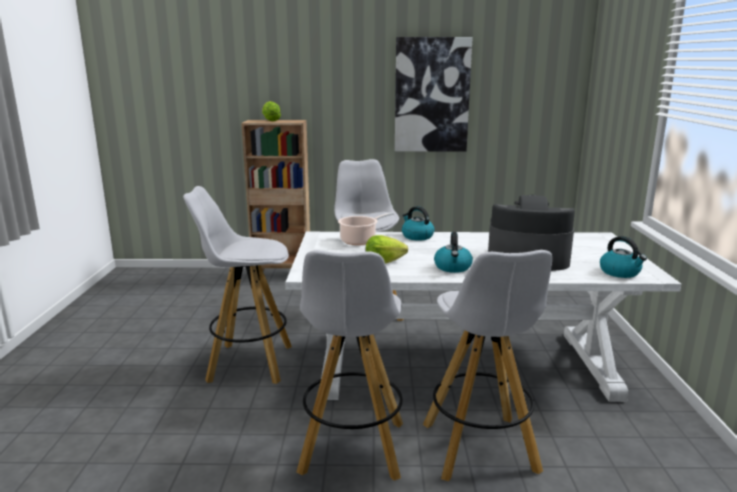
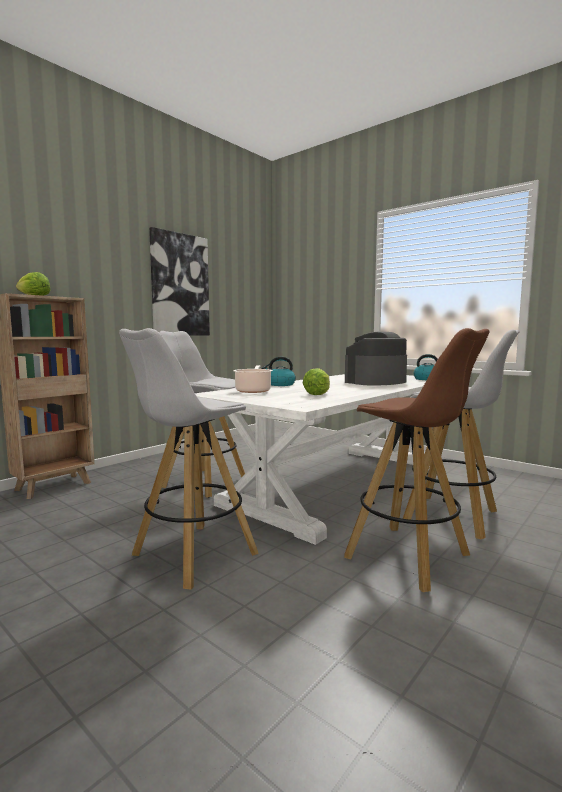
camera: 50 degrees left, 10 degrees down
(352, 449) = (409, 557): white stool -> brown stool
(453, 267) = (363, 389): kettle -> none

